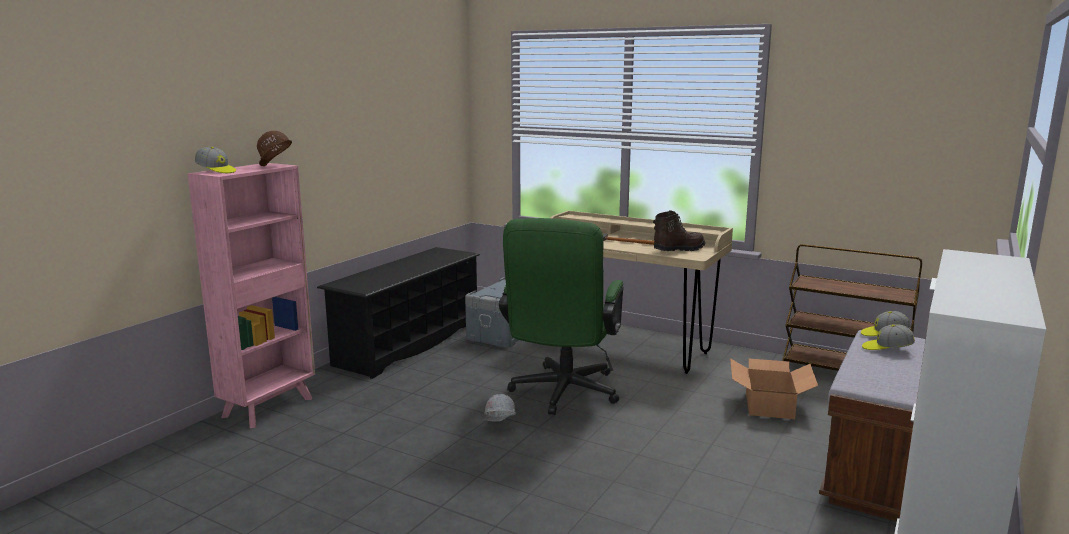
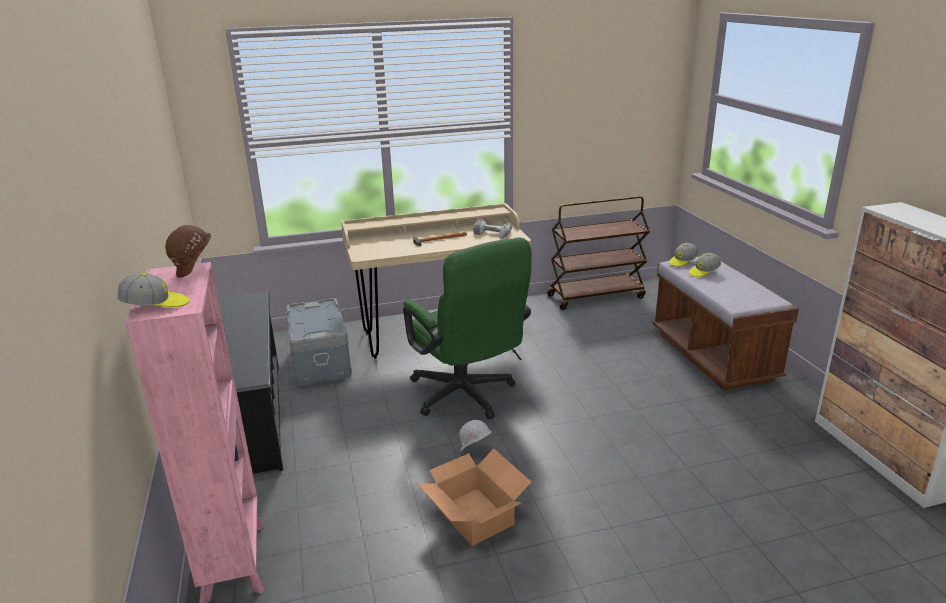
camera: 45 degrees left, 10 degrees up
(678, 249) = (491, 235): brown boot -> power drill
(770, 405) = (596, 338): cardboard box -> cardboard box (475, 515)

